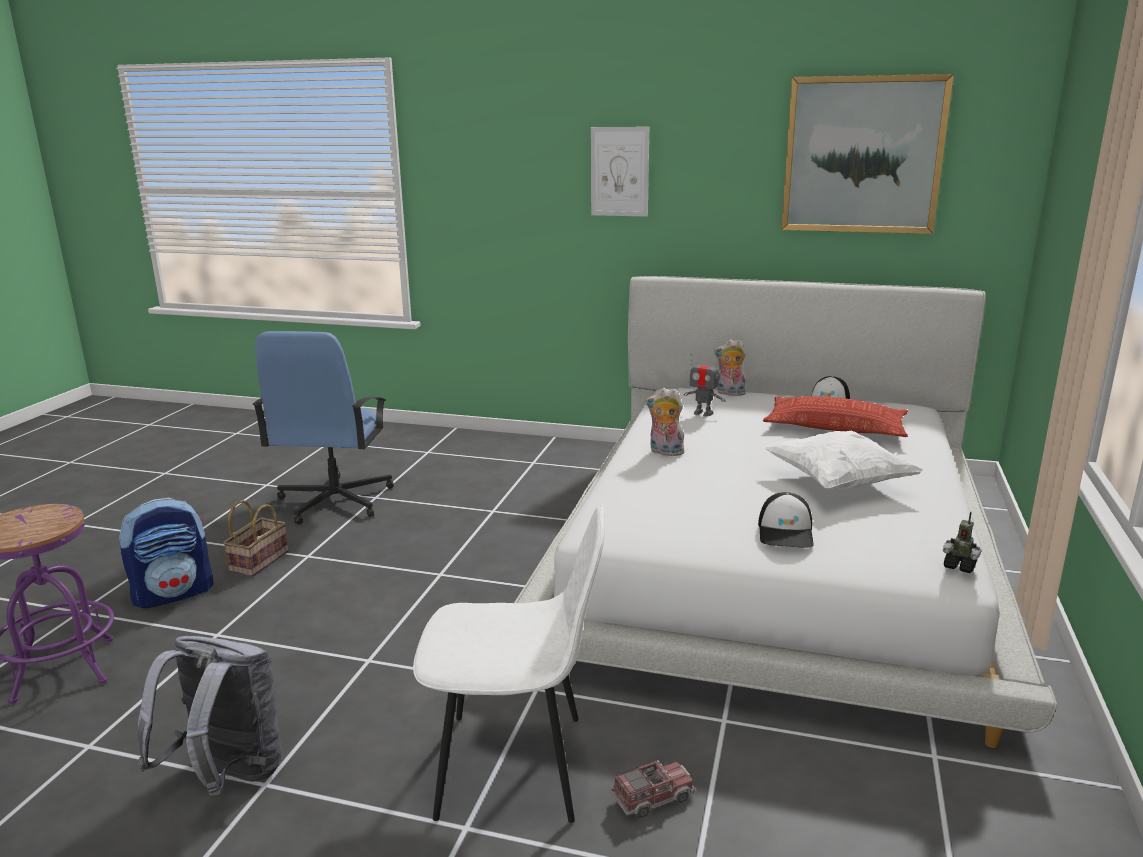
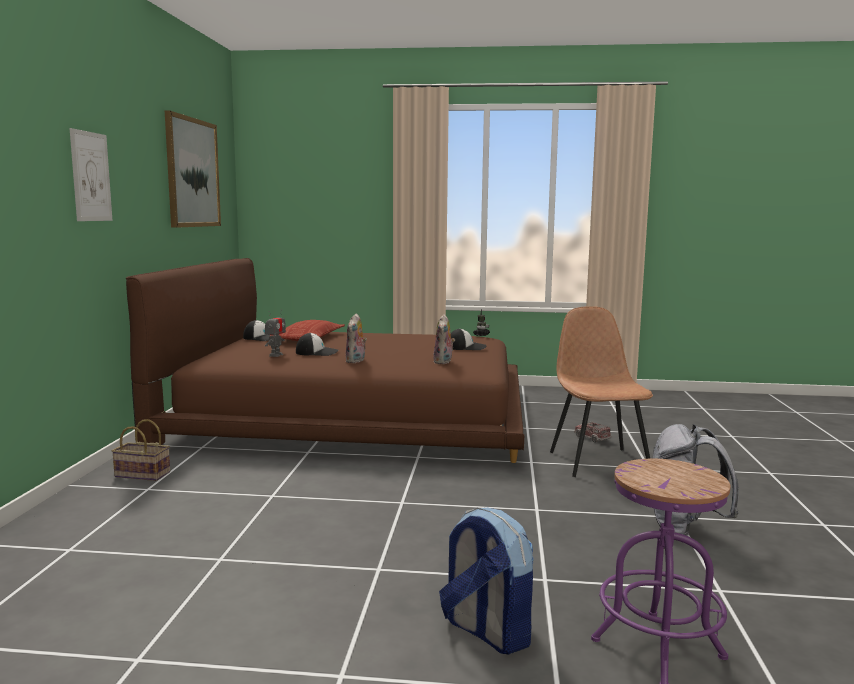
camera: 100 degrees left, 10 degrees down
(259, 560) = (394, 596): basket -> basket (141, 475)
(334, 501) = (225, 584): blue office chair -> none
(516, 766) = (598, 461): white chair -> brown chair
(719, 431) = (317, 352): none -> cap
(729, 393) = (224, 352): plush toy -> plush toy (444, 362)
(773, 554) = (352, 417): white bed -> brown bed
(838, 483) = (400, 340): white pillow -> none

